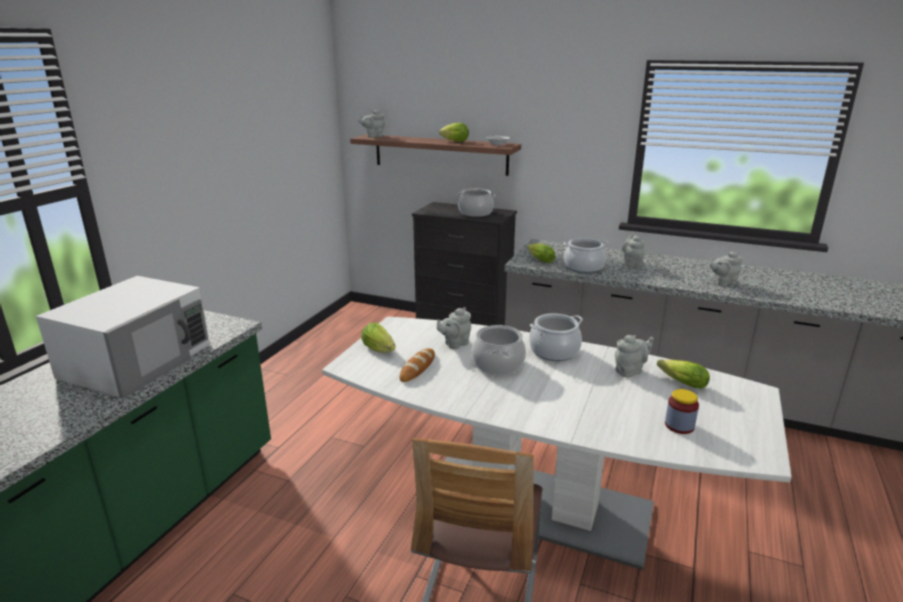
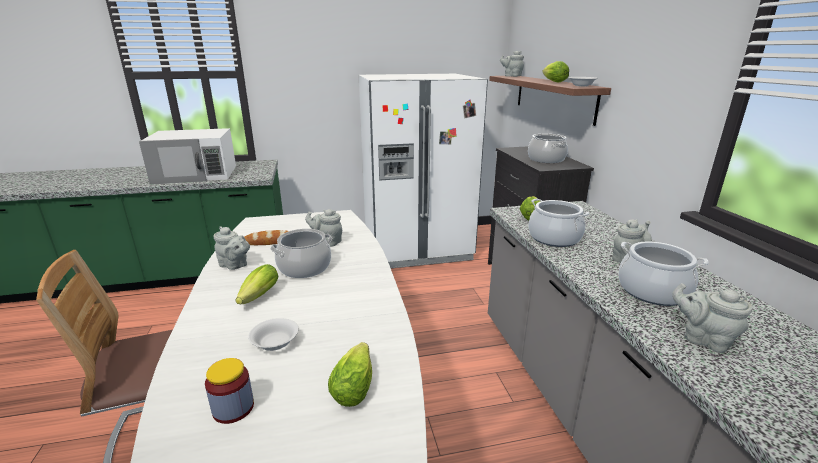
camera: 55 degrees right, 0 degrees up
(335, 353) = (417, 248): none -> white fridge
(380, 349) = (290, 223): lettuce -> lettuce (257, 298)
(554, 351) = (358, 285): cooking pot -> cooking pot (652, 291)
(611, 399) = (274, 343): none -> white bowl
(630, 371) = (354, 339): grey teapot -> grey teapot (235, 265)

